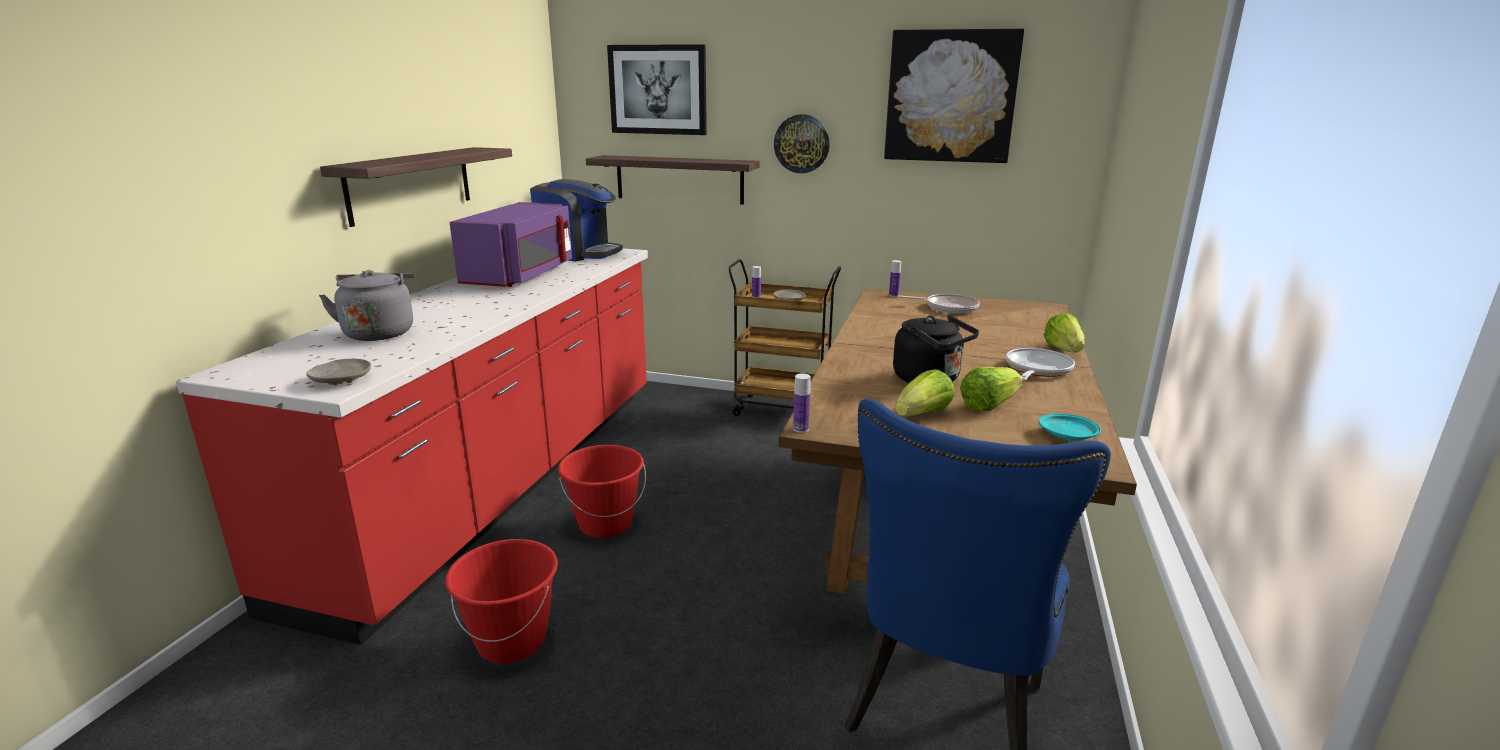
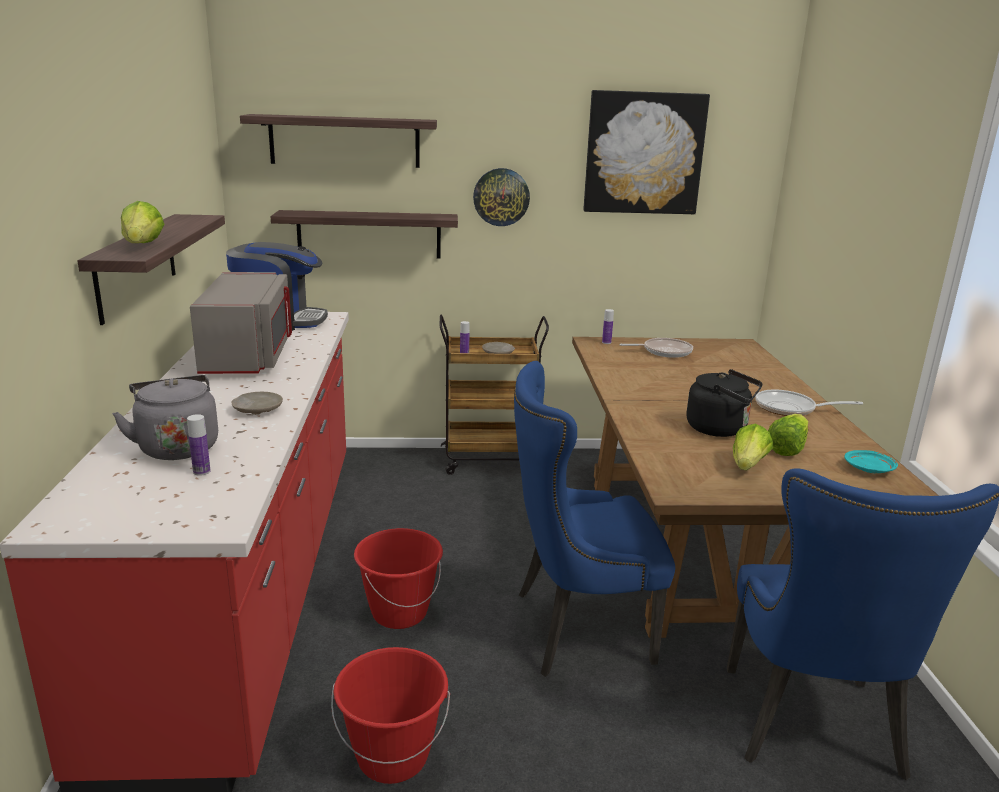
camera: 20 degrees left, 0 degrees up
(341, 379) = (211, 512): beige plate -> beige plate (257, 410)
(521, 275) = (249, 355): purple microwave -> grey microwave
(658, 90) = (344, 141): picture -> shelf
(760, 569) = (578, 629): none -> blue chair
(800, 429) = (666, 495): bottle -> bottle (201, 471)
(1036, 370) = (790, 408): frying pan -> frying pan turned 90 degrees counterclockwise
(1064, 350) = (793, 387): lettuce -> lettuce (142, 246)

